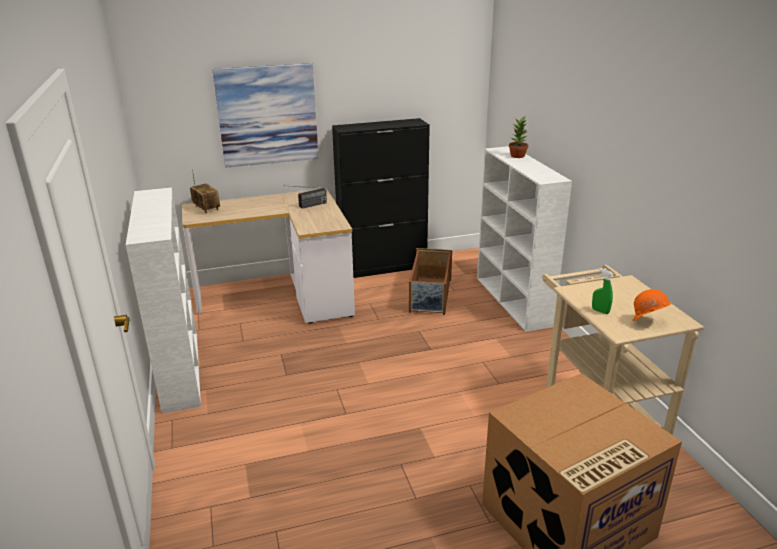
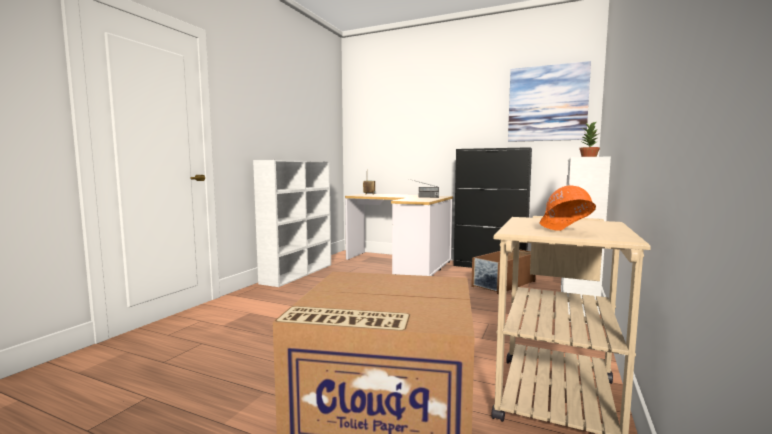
camera: 40 degrees right, 20 degrees down
(267, 115) = (419, 141): picture -> picture (547, 103)
(600, 311) = (525, 225): green spray bottle -> none

